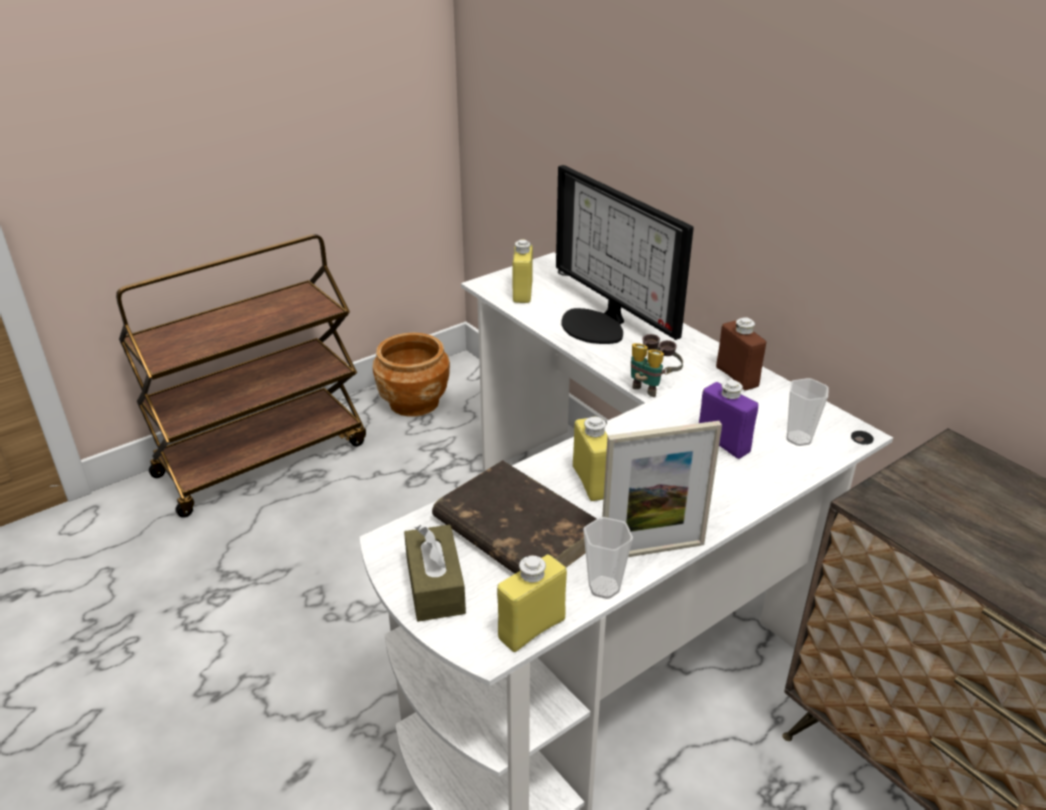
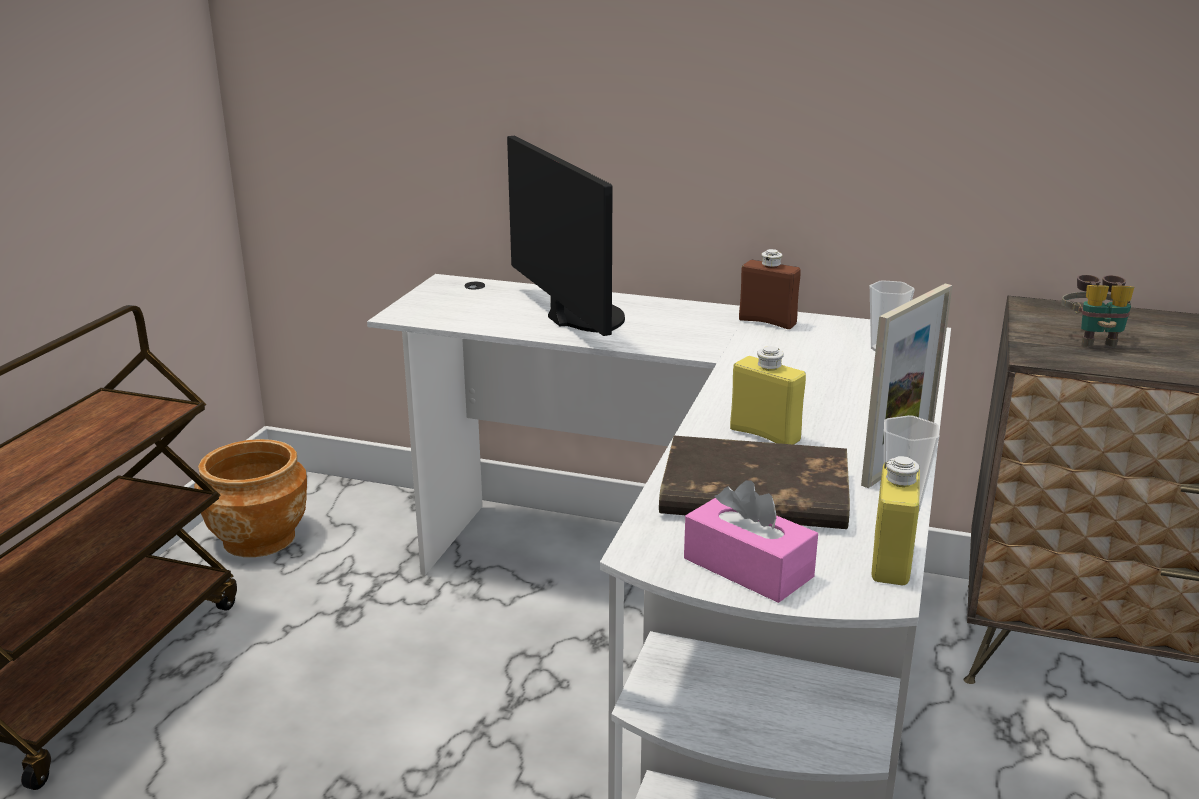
camera: 35 degrees left, 10 degrees down
(435, 585) = (748, 567): brown tissue box -> pink tissue box
(522, 293) = (454, 312): yellow bottle -> none
(599, 325) = (578, 317): monitor -> monitor turned 135 degrees counterclockwise
(651, 386) = (703, 349): binoculars -> binoculars (1093, 340)
(723, 443) = (831, 371): purple bottle -> none

